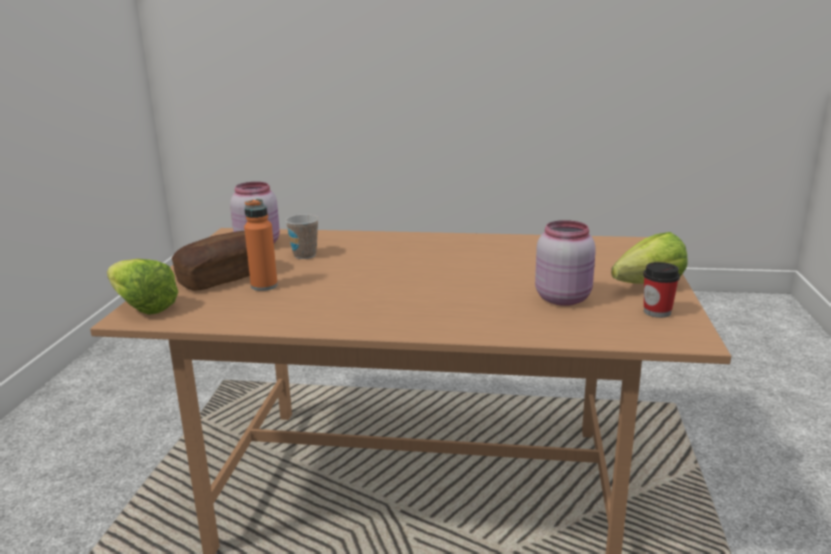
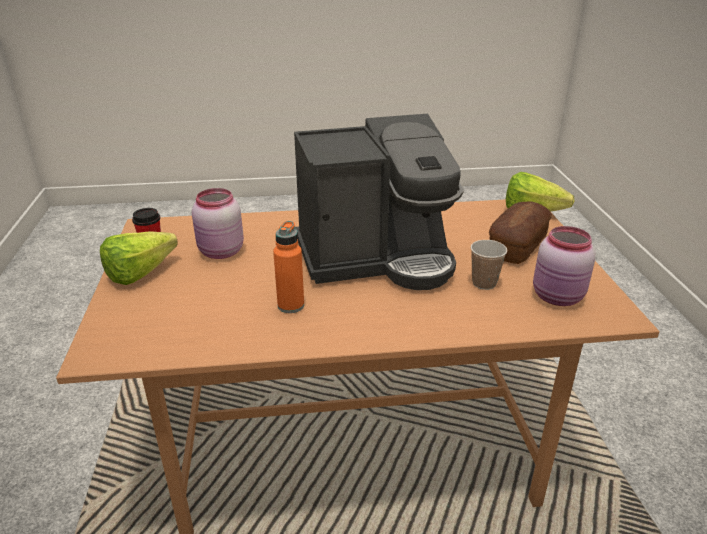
camera: 165 degrees right, 10 degrees up
(264, 286) = (472, 240): orange bottle -> orange bottle (291, 305)
(385, 279) = (377, 257): none -> coffee machine

